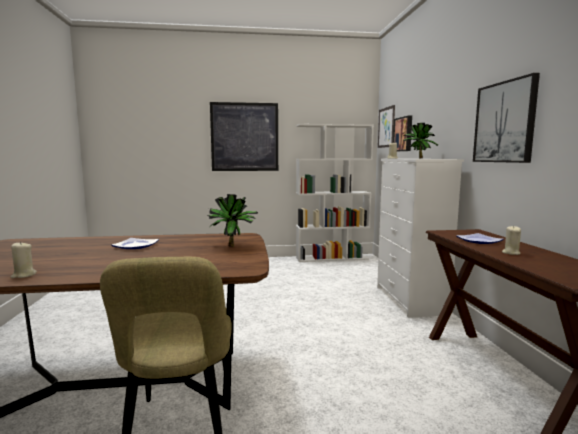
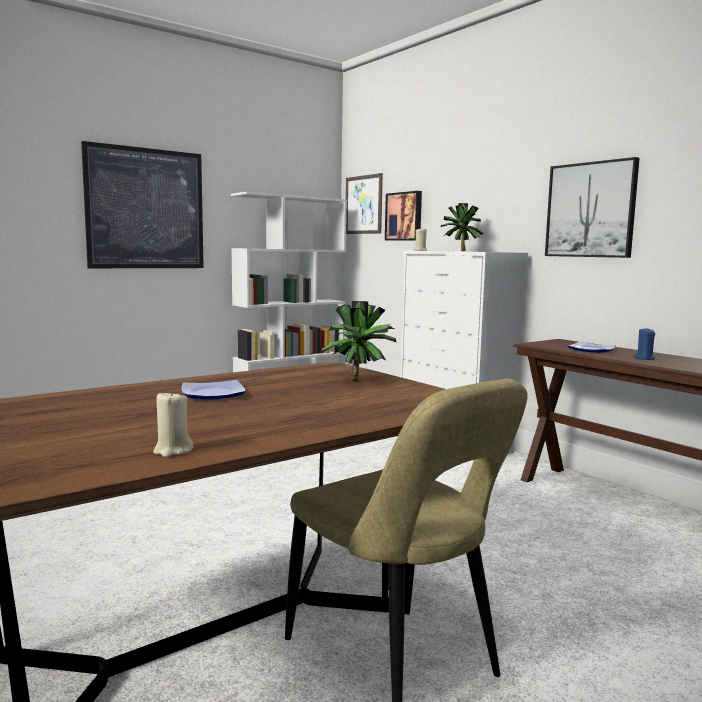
camera: 30 degrees left, 0 degrees up
(510, 253) = (644, 358): beige candle -> blue candle

